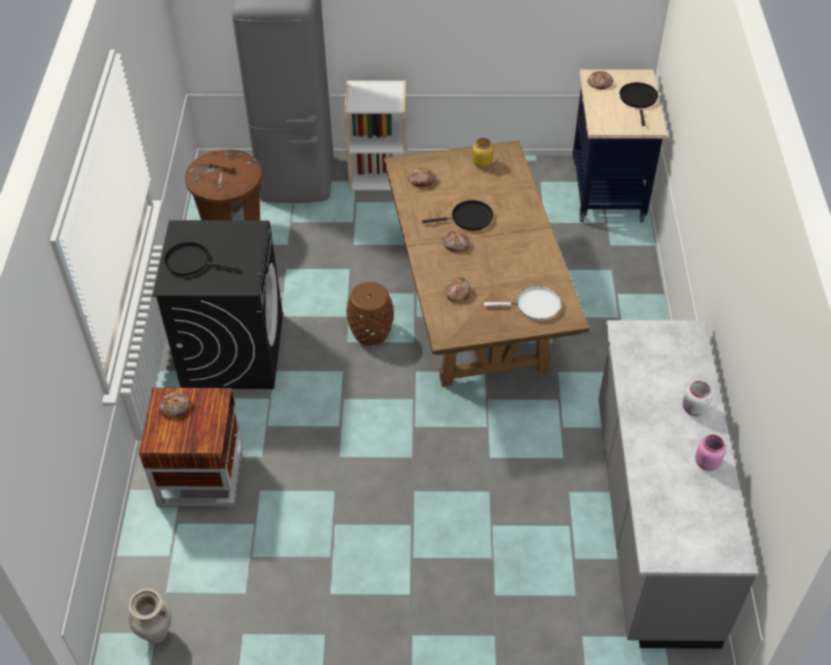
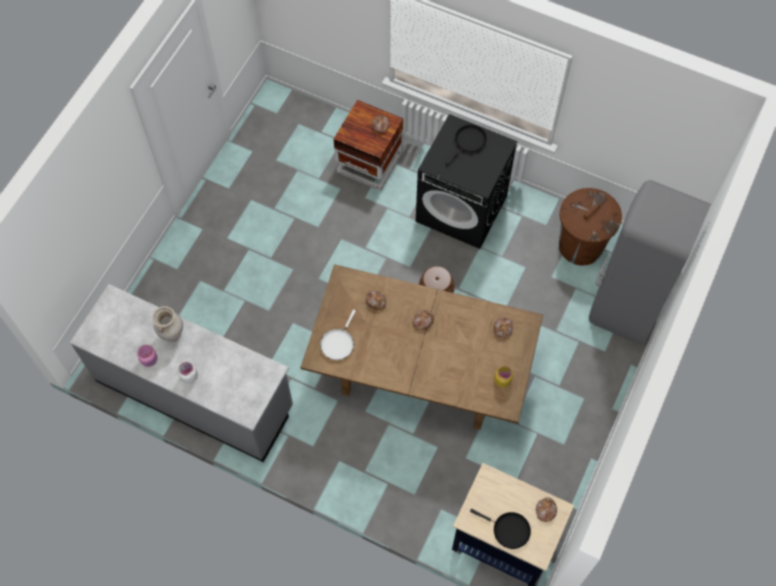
camera: 115 degrees right, 15 degrees up
(156, 634) = (275, 113): beige vase -> beige vase (172, 335)
(379, 174) = (606, 372): white bookcase -> none
(469, 218) = (445, 342): black frying pan -> none

